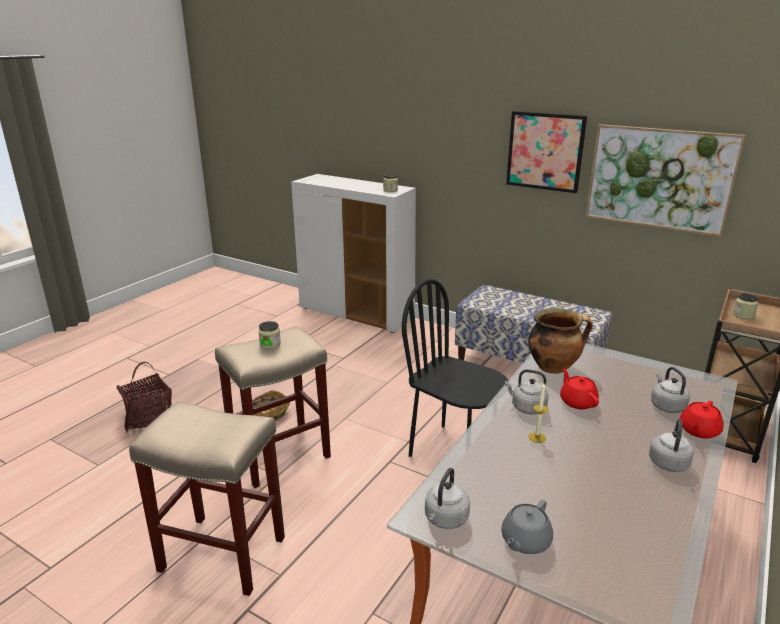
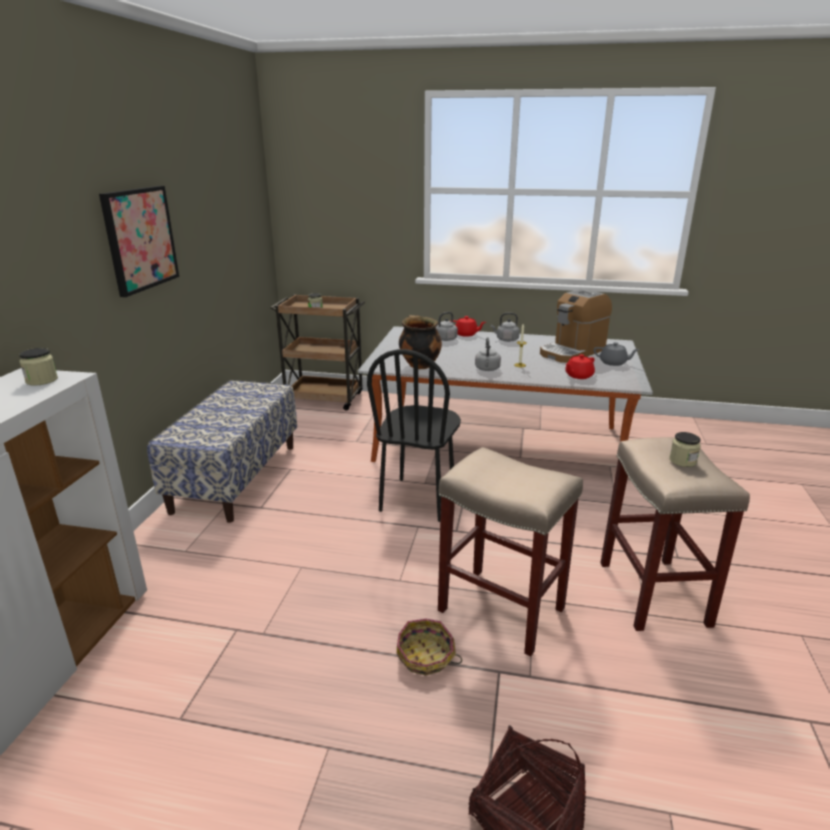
camera: 110 degrees left, 0 degrees up
(270, 344) = (508, 475): jar -> jar (682, 461)
(445, 519) = (626, 379): grey kettle -> none
(577, 402) = (463, 358): red teapot -> red teapot (578, 376)
(594, 514) = (572, 352): none -> coffee machine
(659, 178) = (212, 236): picture -> none

